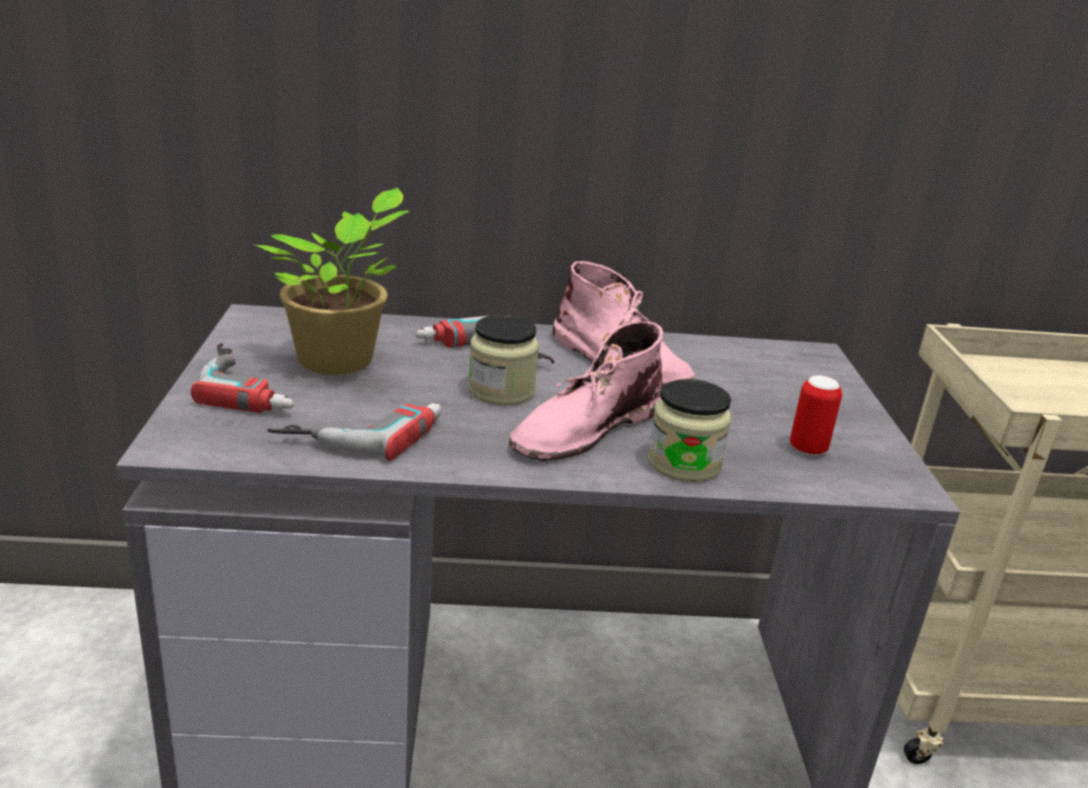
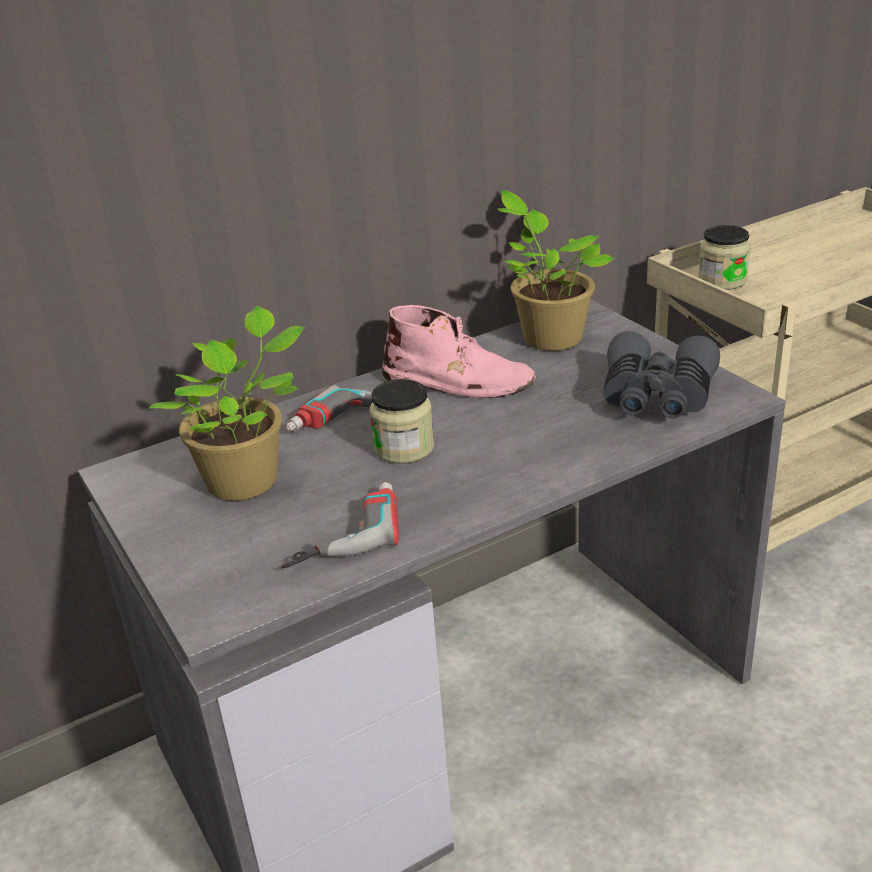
camera: 25 degrees left, 5 degrees up
(253, 385) = (205, 535): power drill -> none
(586, 428) = (499, 450): pink boot -> none
(684, 463) = (593, 447): jar -> jar (722, 280)
(753, 359) = (548, 337): none -> potted plant
(807, 449) = (657, 397): can -> grey binoculars

